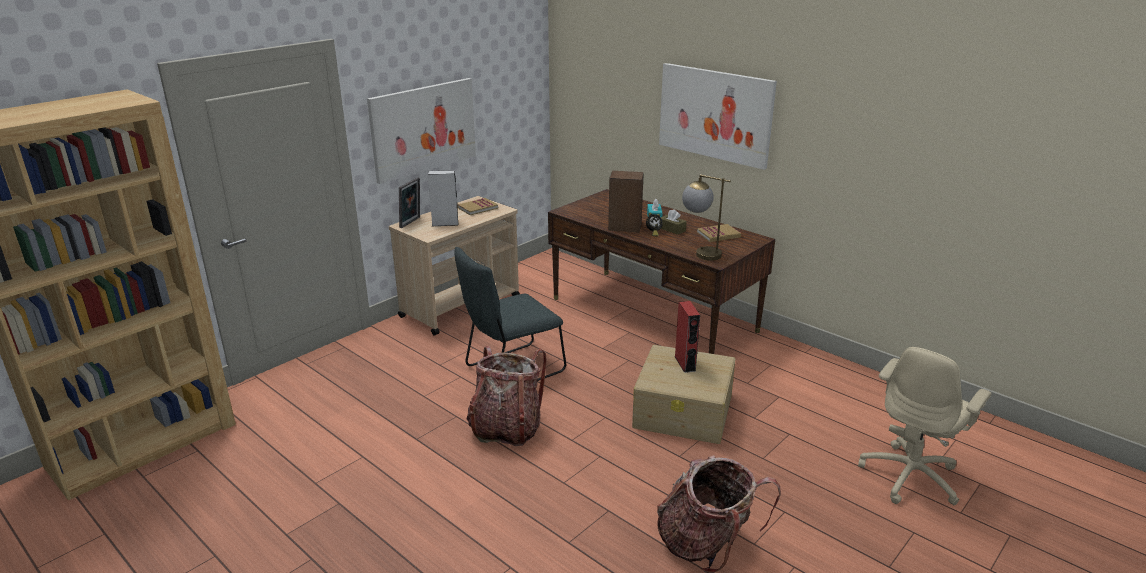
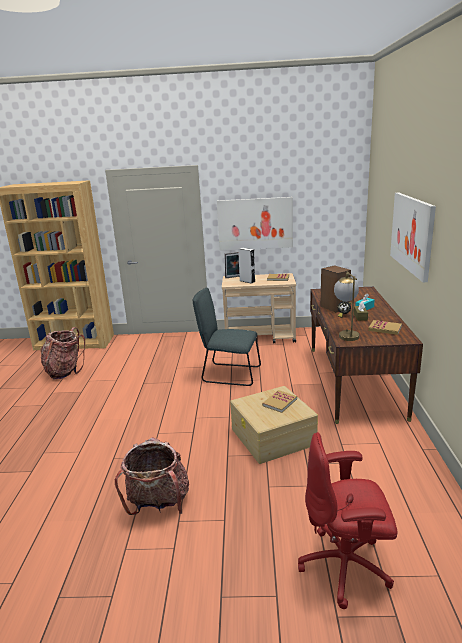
camera: 50 degrees right, 5 degrees down
(506, 428) = (180, 397): backpack -> backpack (65, 371)
(685, 363) = (279, 402): red speaker -> book
(911, 476) = (346, 567): beige office chair -> red office chair

